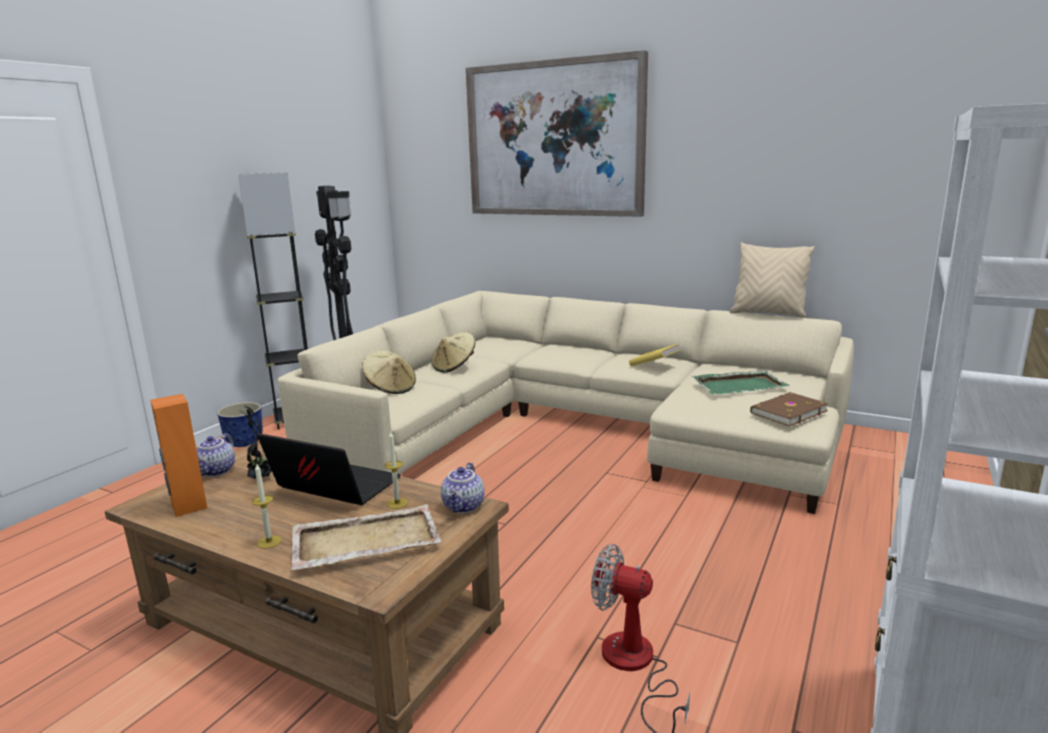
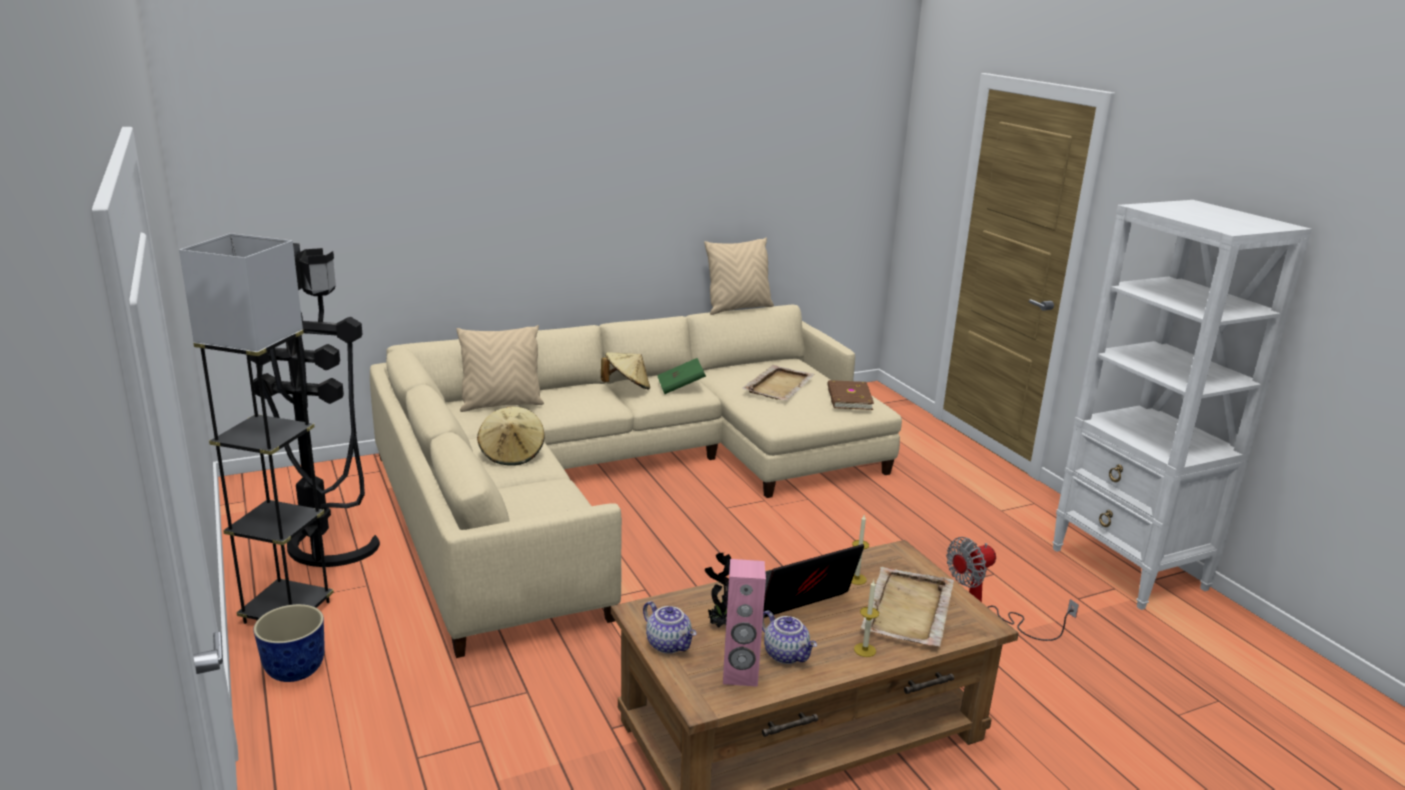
camera: 55 degrees left, 5 degrees up
(188, 506) = (740, 675): orange speaker -> pink speaker
(390, 388) = (518, 504): beige hat -> beige hat (627, 387)
(464, 506) = (893, 556): teapot -> teapot (787, 654)
(517, 345) = (501, 405): none -> beige pillow
(554, 139) = (482, 135): picture -> none
(654, 366) = (680, 387): yellow book -> green book
(740, 385) = (779, 385): green tray -> beige tray

